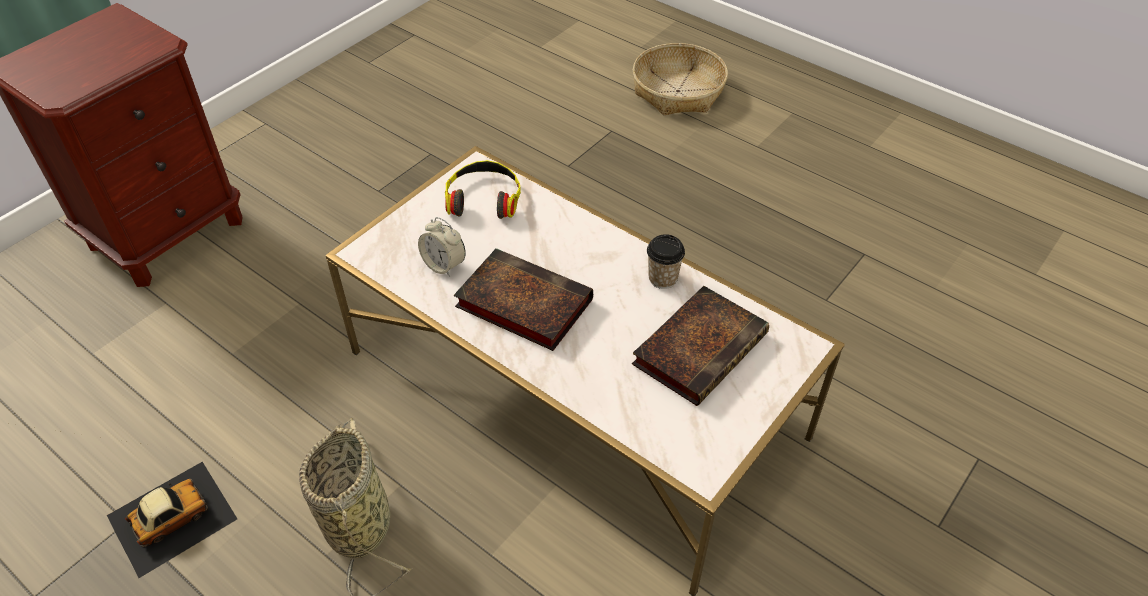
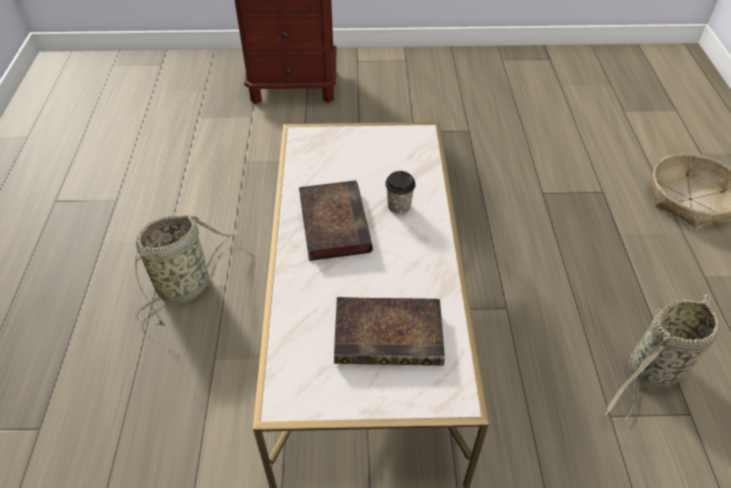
camera: 50 degrees right, 0 degrees up
(171, 517) = (131, 212): toy car -> none
(444, 265) = (326, 171): alarm clock -> none
(484, 198) = (400, 153): headphones -> none
(663, 278) = (431, 277): cup -> cup (399, 206)
(811, 246) = (651, 372): none -> basket

